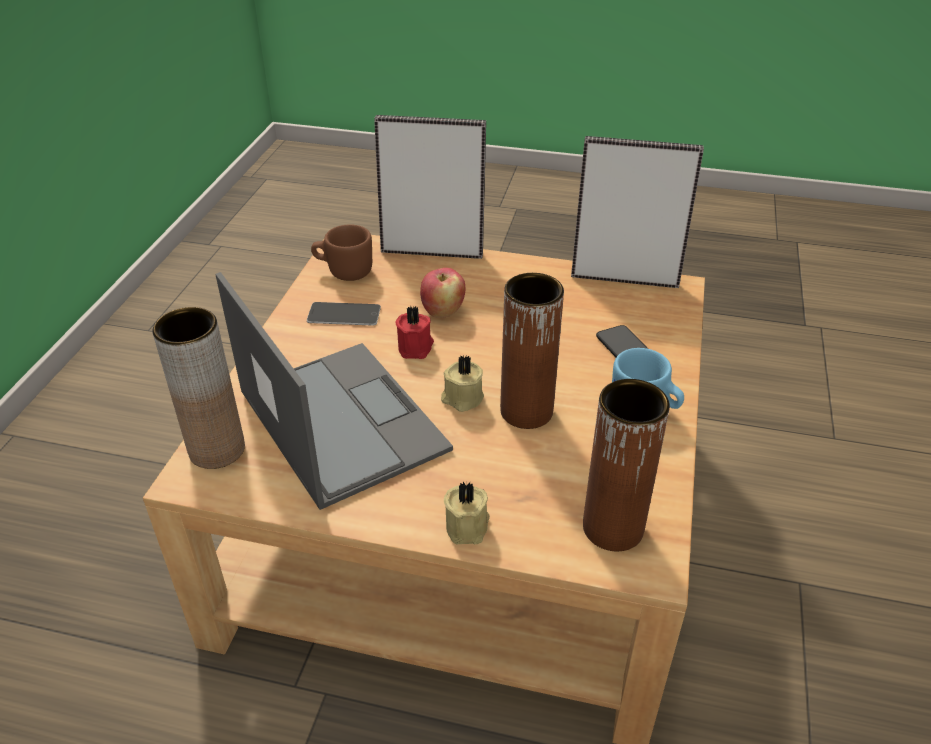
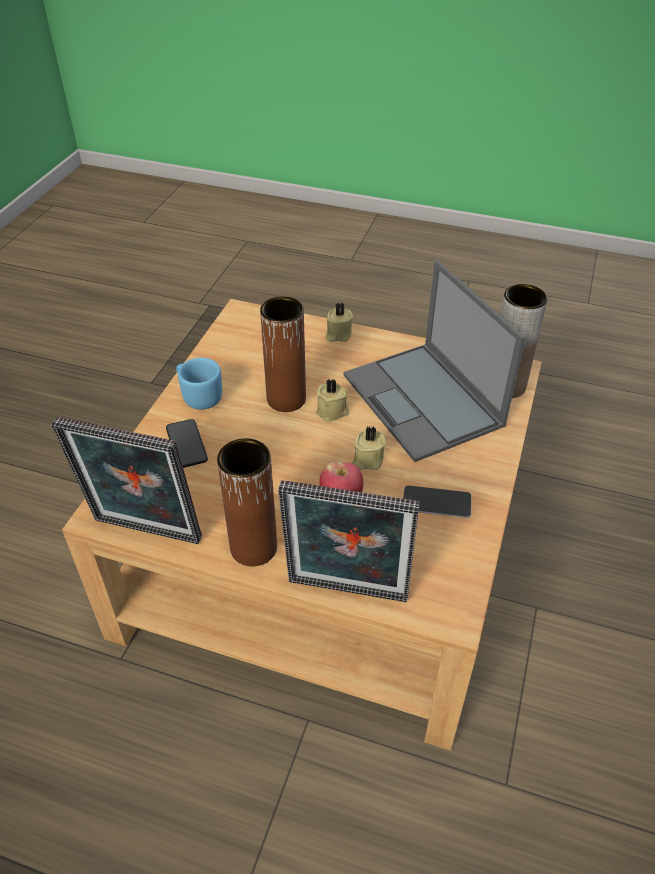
camera: 175 degrees left, 5 degrees up
(344, 271) = (446, 564): brown mug -> none
(416, 347) = (367, 460): red candle -> beige candle
(613, 528) = (254, 329): brown vase -> brown vase (253, 547)

